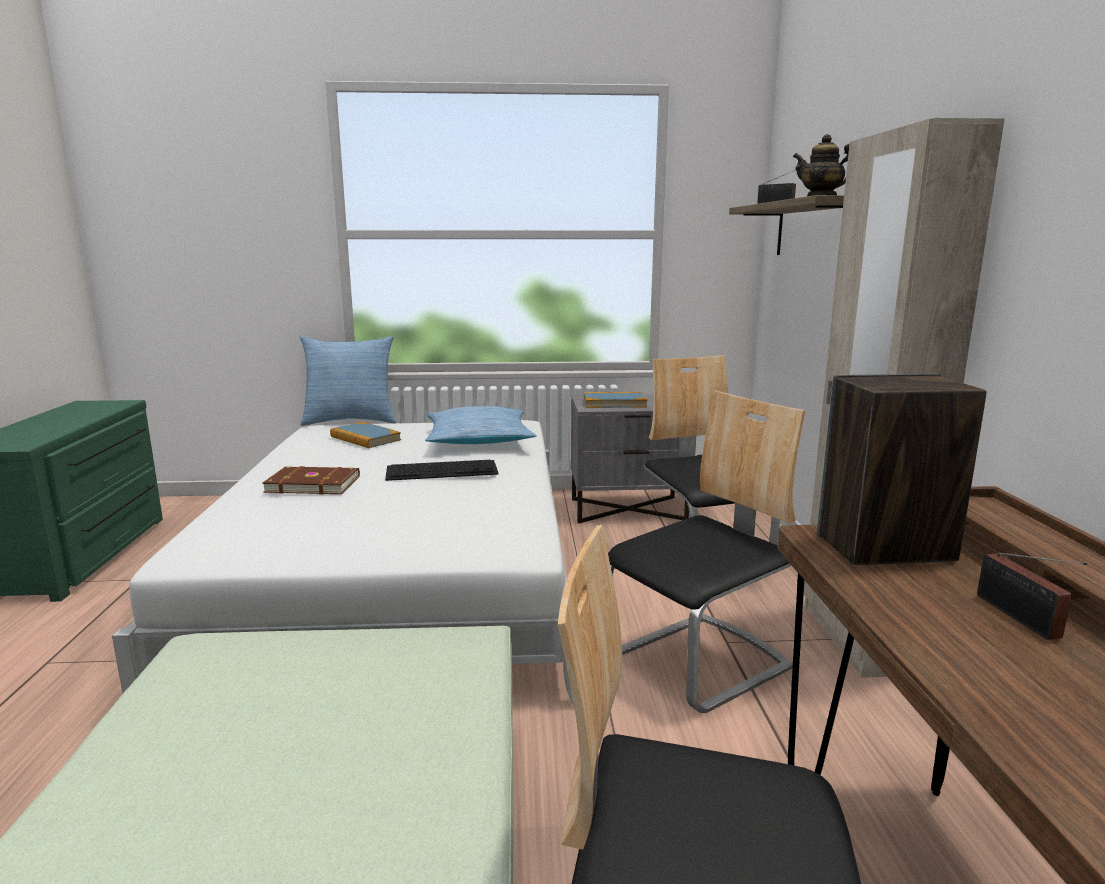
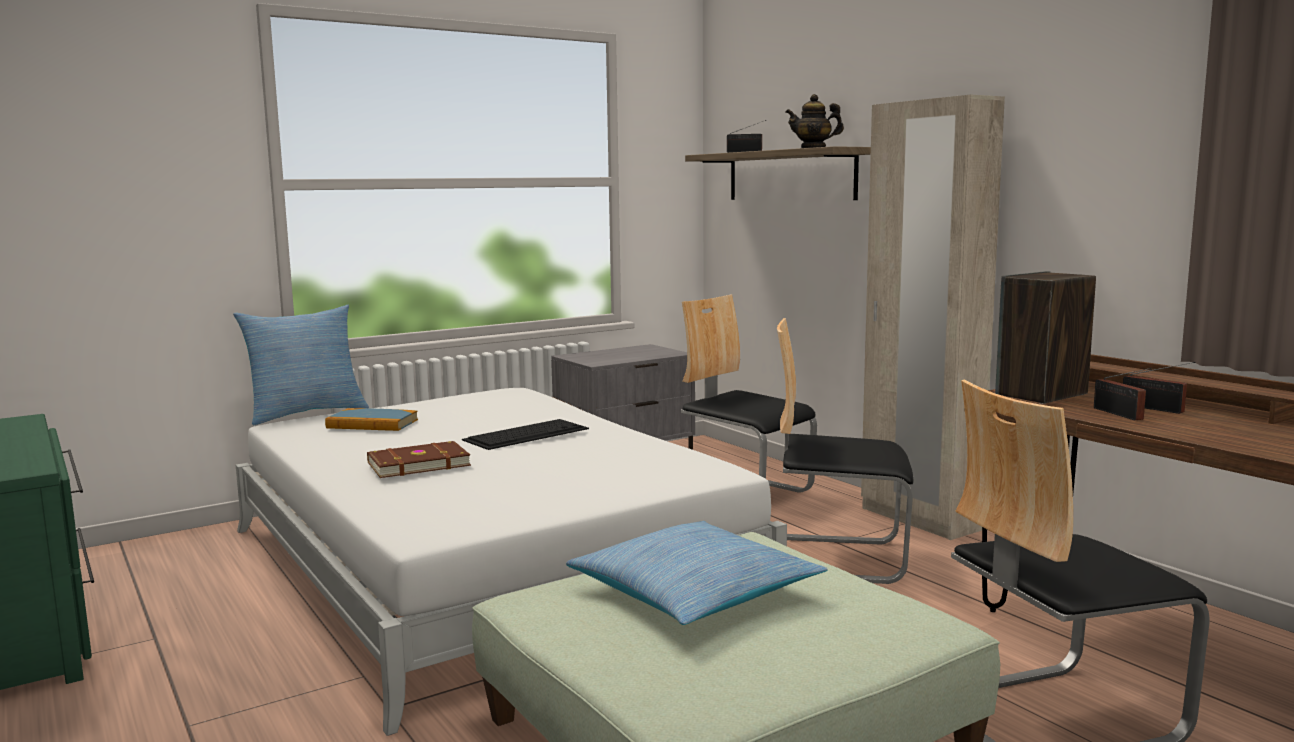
camera: 30 degrees left, 5 degrees down
(478, 439) = (506, 407): pillow -> pillow (694, 593)
(614, 403) = (610, 357): book -> none
(699, 662) = (834, 558): chair -> chair turned 105 degrees counterclockwise
(935, 615) = (1119, 414): none -> radio

